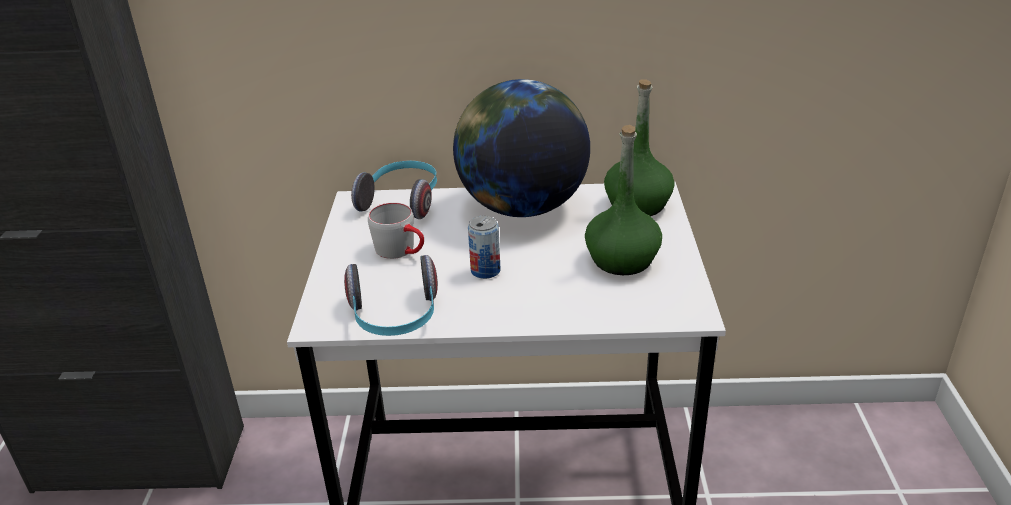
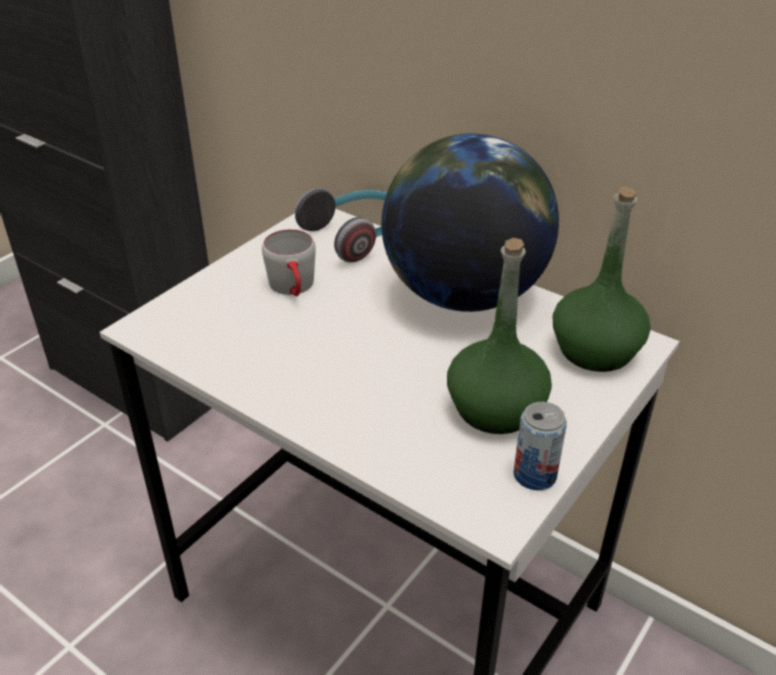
camera: 35 degrees right, 5 degrees up
(395, 318) = (205, 355): headphones -> none
(485, 271) = (342, 348): can -> can (534, 475)

